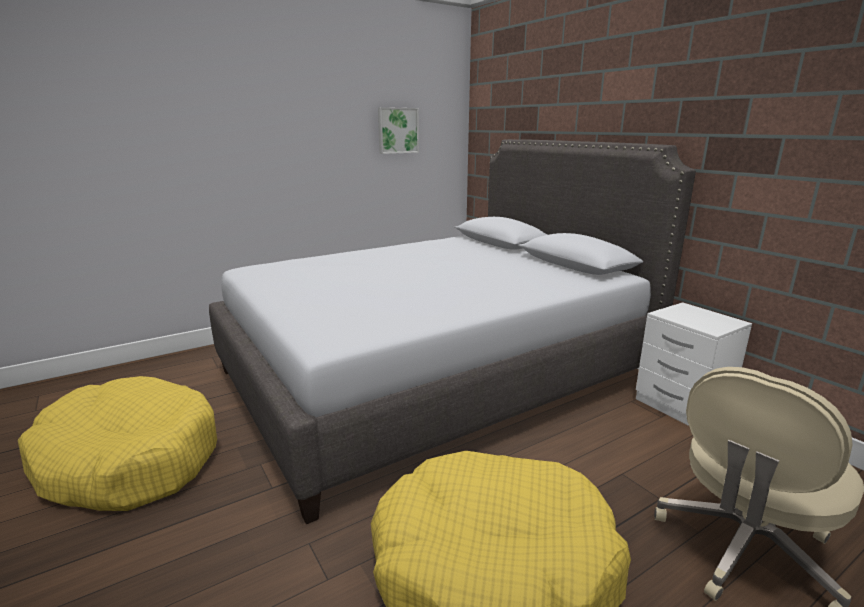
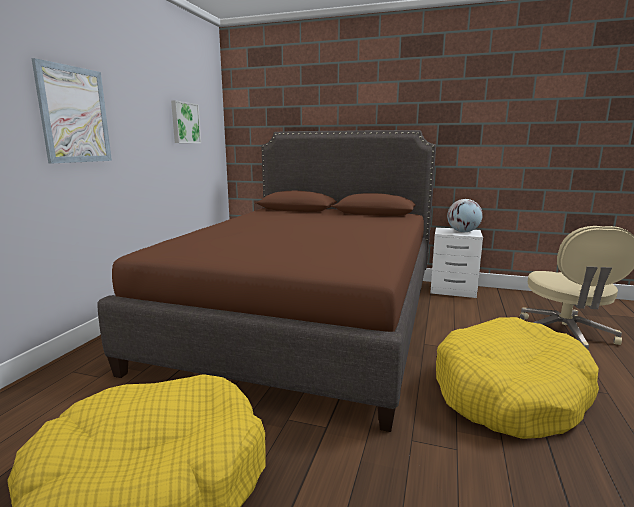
camera: 40 degrees left, 5 degrees down
(249, 133) = (74, 115): none -> picture
(434, 375) = (306, 317): grey bed -> brown bed
(705, 320) = (463, 232): none -> globe

